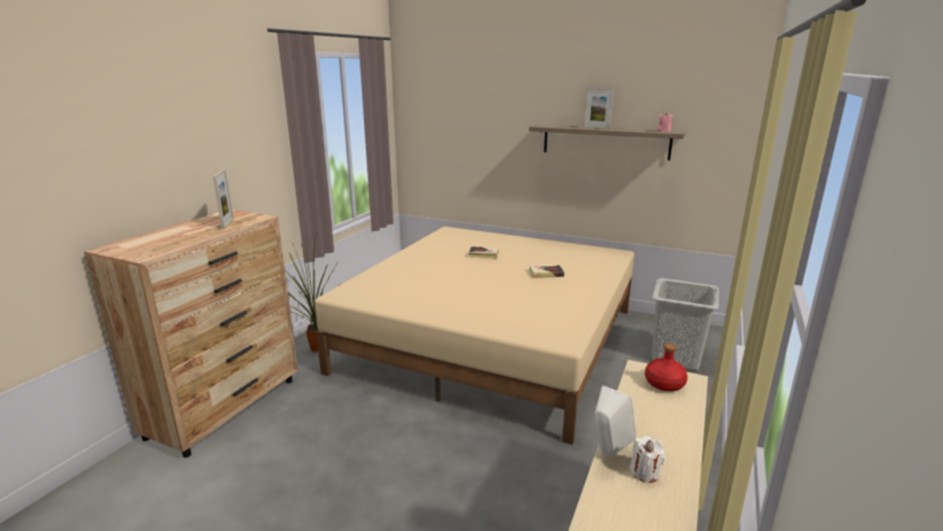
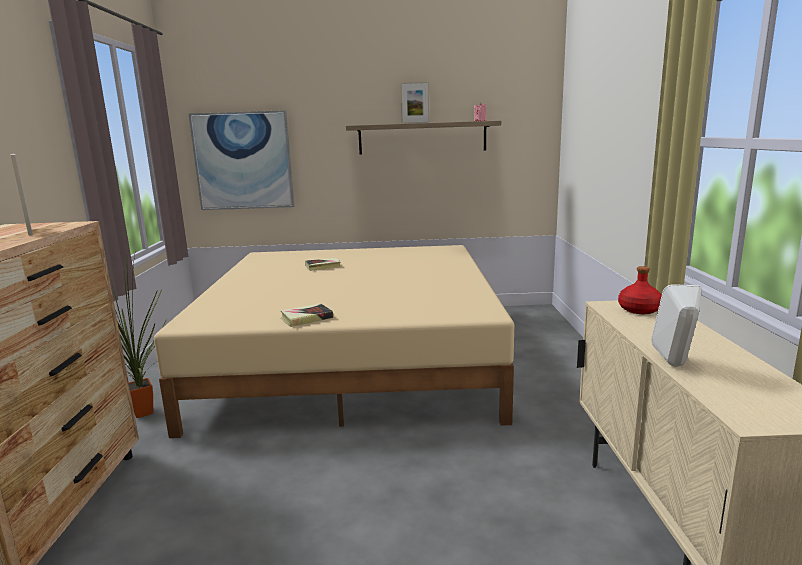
camera: 25 degrees left, 5 degrees down
(446, 147) = (243, 161): none -> picture
(546, 273) = (405, 270): book -> book (306, 318)
(645, 472) = (721, 369): white candle -> none
(676, 357) = (535, 333): grey laundry basket -> none

